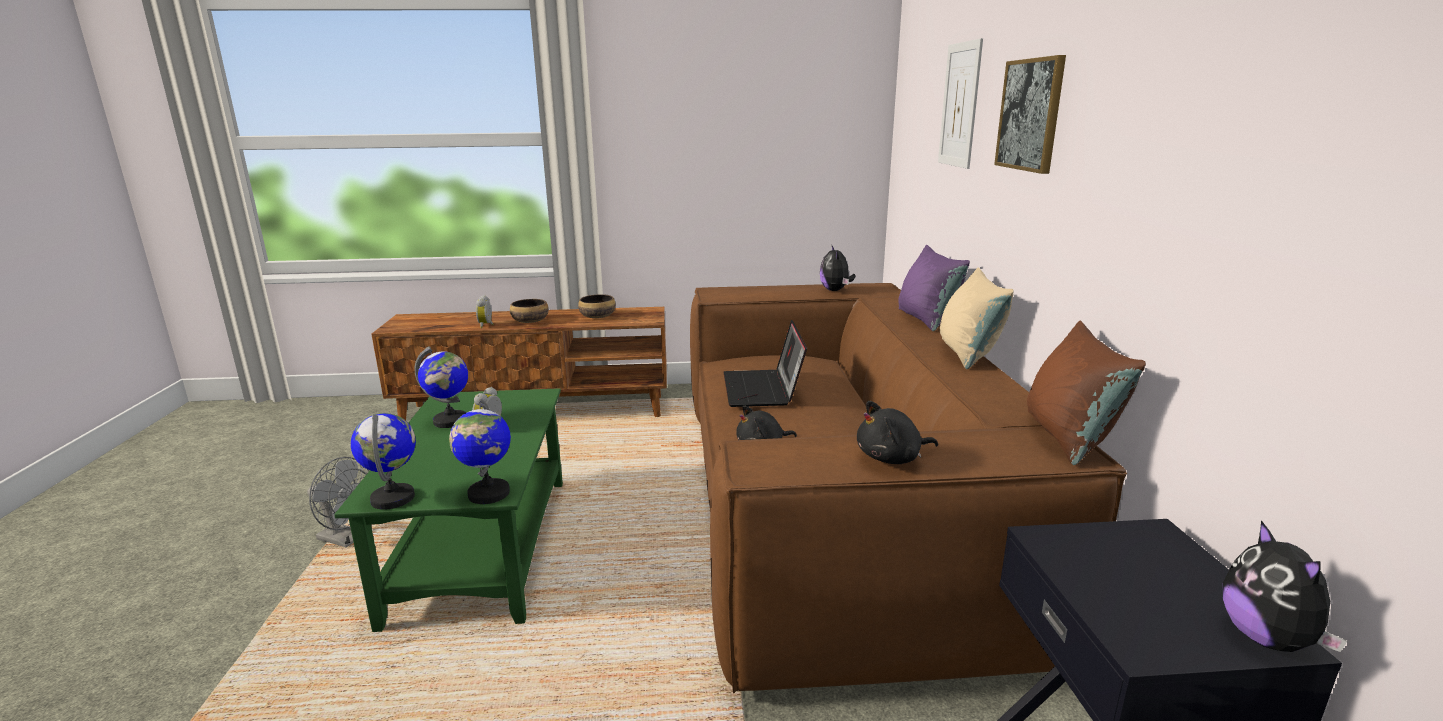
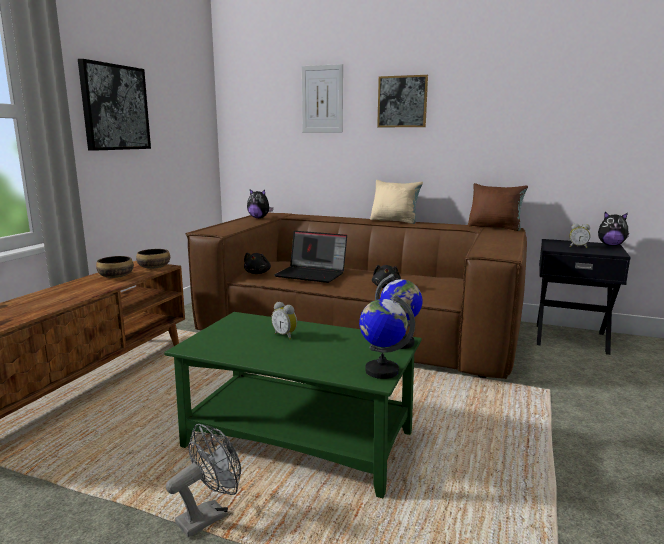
camera: 65 degrees left, 5 degrees down
(450, 421) = (250, 347): globe -> none
(487, 325) = (46, 308): alarm clock -> alarm clock (578, 247)
(530, 321) = (73, 294): bowl -> bowl (154, 267)
(681, 127) = (115, 107): none -> picture
(892, 458) = (504, 242): black plush toy -> black plush toy (258, 273)
(926, 319) = (337, 217): purple pillow -> none

